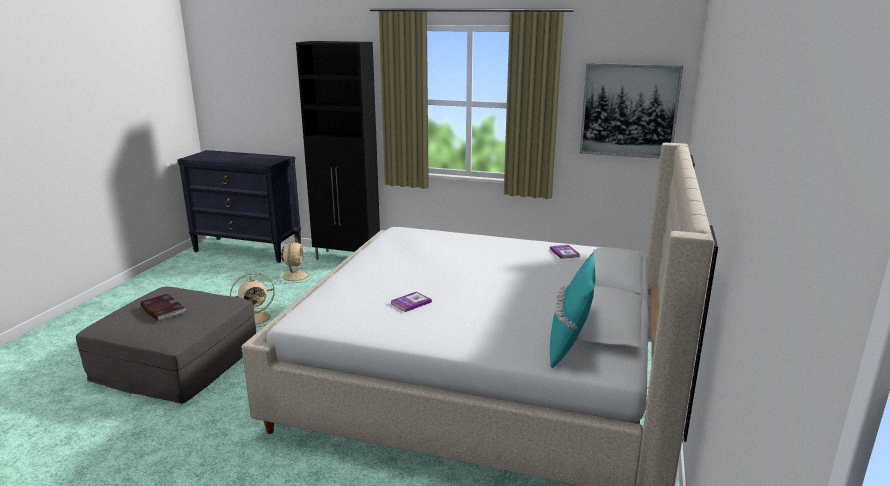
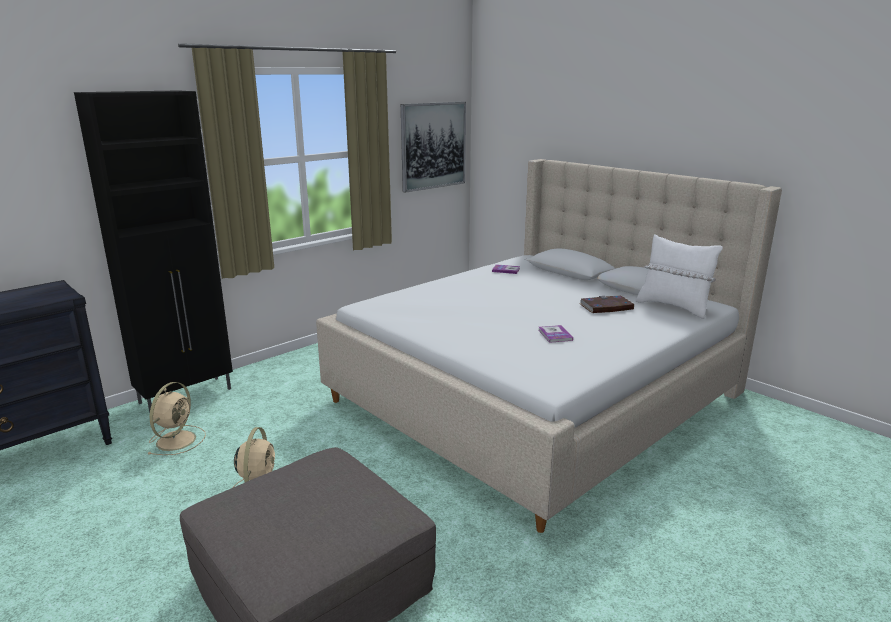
camera: 60 degrees left, 0 degrees up
(162, 309) = (303, 510): book -> book (606, 307)
(296, 275) = (177, 439): beige fan -> beige fan turned 75 degrees clockwise
(569, 346) = (673, 307): turquoise pillow -> white pillow

